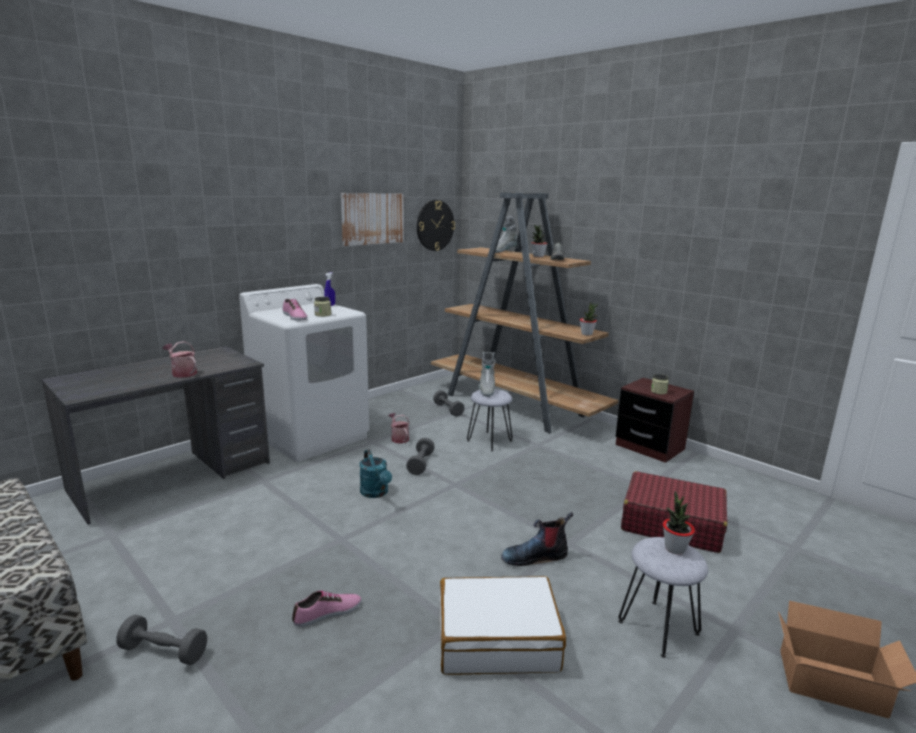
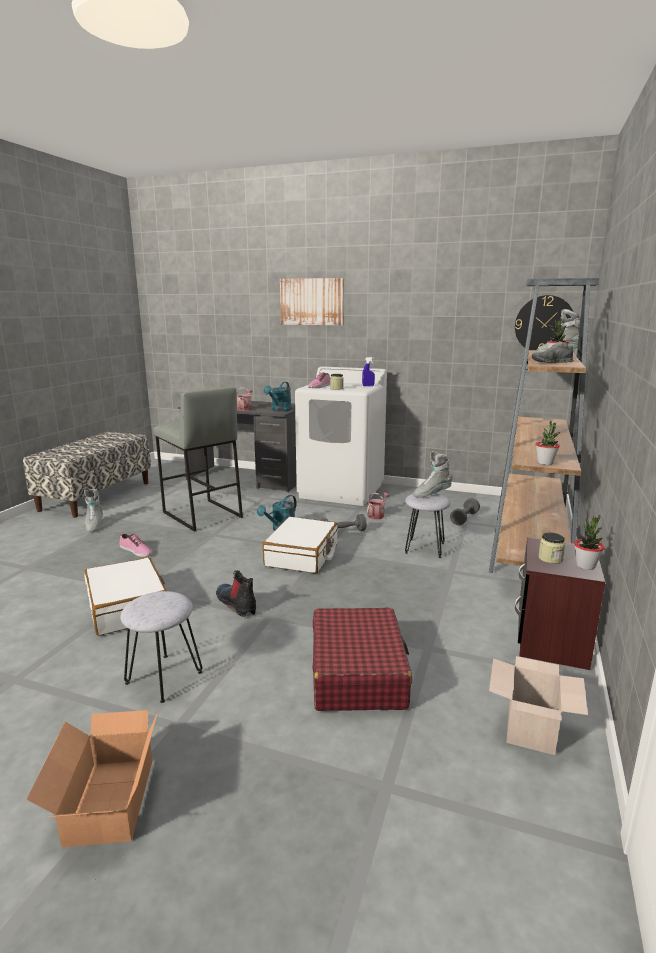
camera: 65 degrees right, 0 degrees up
(164, 652) = (94, 526): grey dumbbell -> grey boot
(233, 361) = (279, 410): none -> turquoise watering can
(260, 536) = (201, 515): none -> grey stool
(372, 218) = (456, 314): picture -> picture (312, 302)
(454, 497) = (302, 555): none -> white suitcase
(675, 549) = (164, 605): potted plant -> potted plant (585, 566)
(741, 486) = (531, 731): none -> cardboard box

